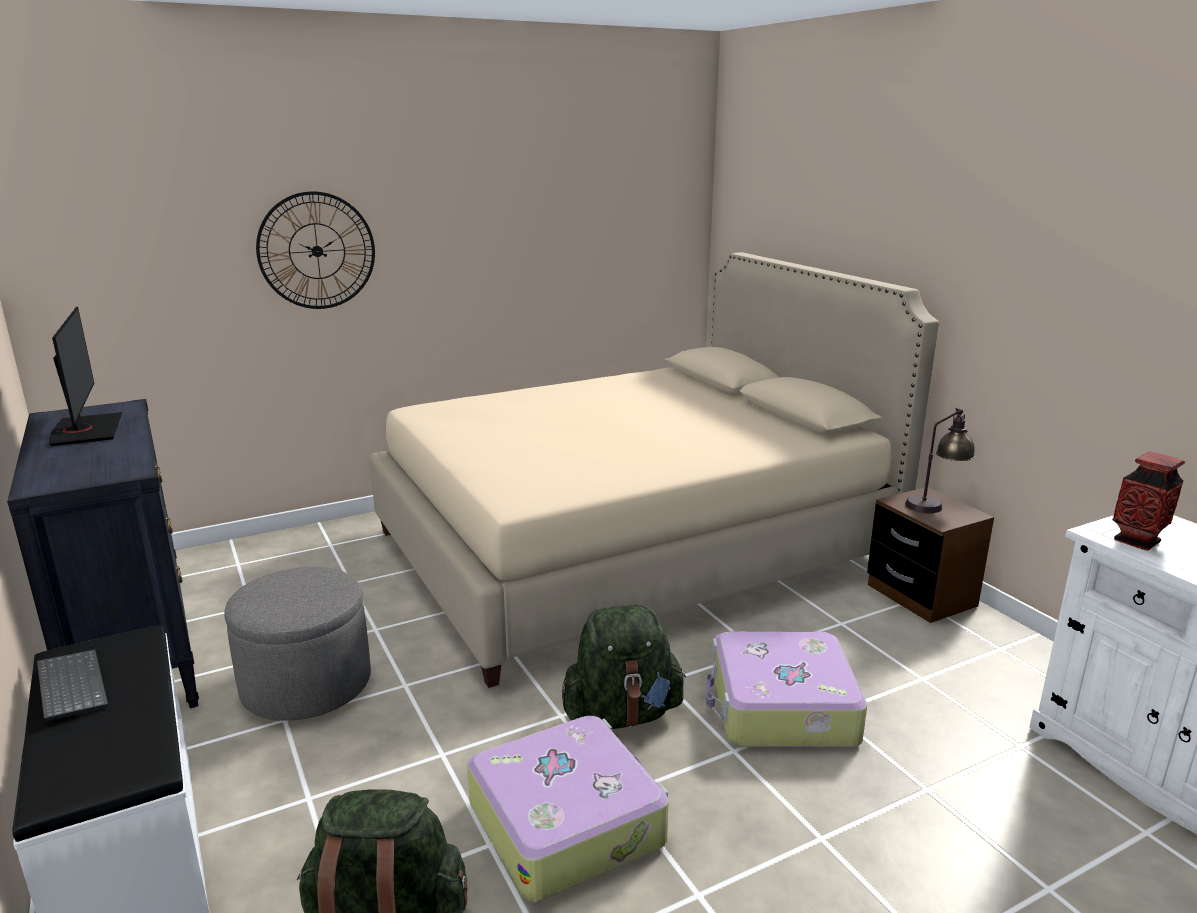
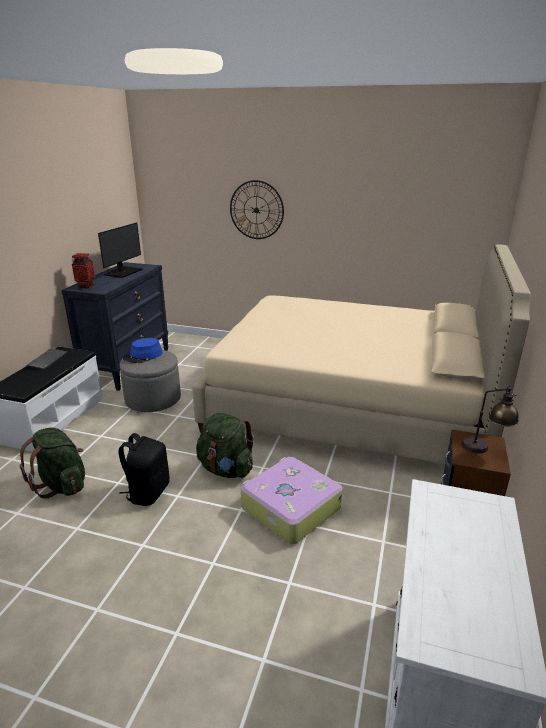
camera: 45 degrees right, 5 degrees up
(273, 593) = (143, 356): none -> blue hat
(567, 822) = (148, 492): suitcase -> black backpack
(1137, 541) = (439, 507): vase -> vase (86, 286)

